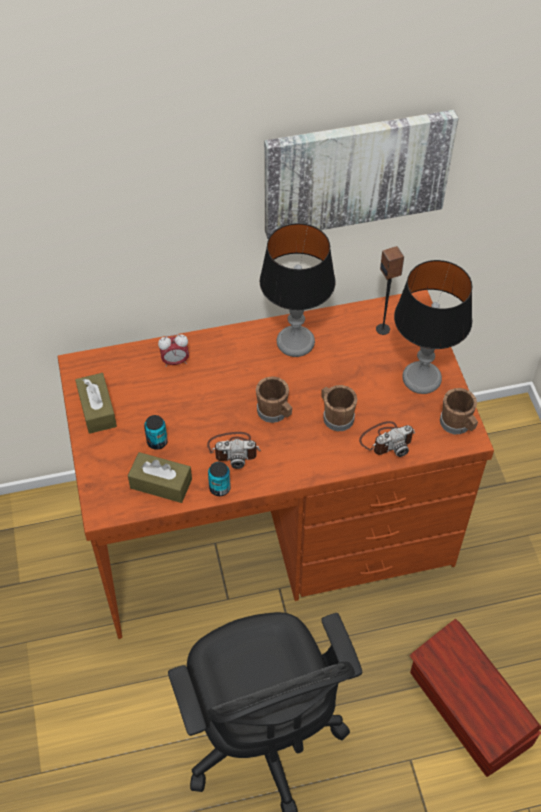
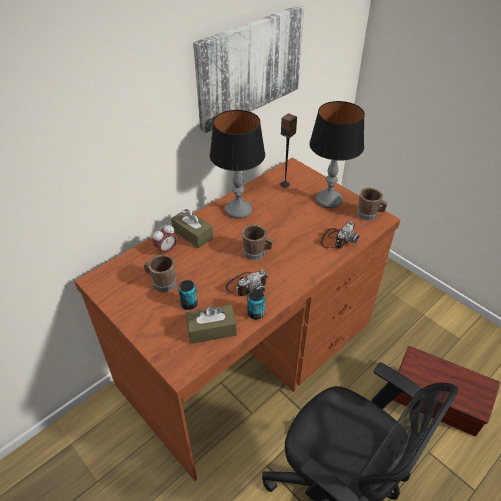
camera: 30 degrees left, 10 degrees down
(97, 409) = (129, 302): brown tissue box -> brown tissue box (192, 234)
(336, 416) = (296, 239): brown mug -> brown mug (162, 282)

